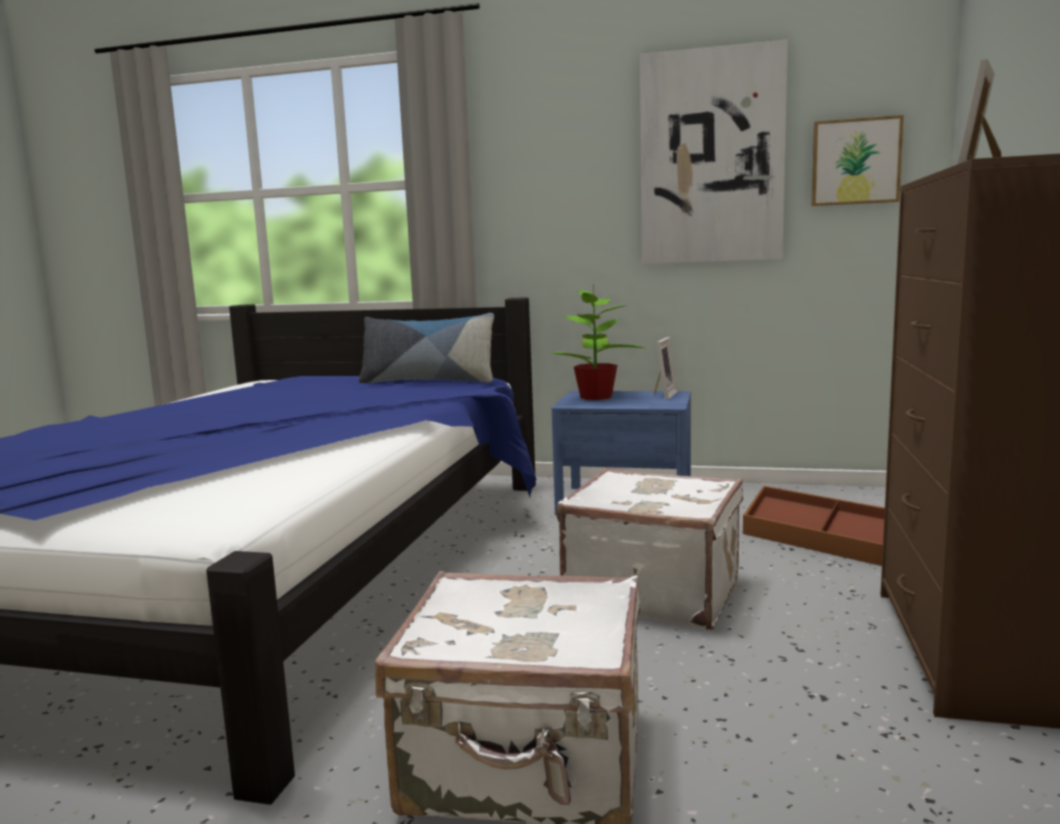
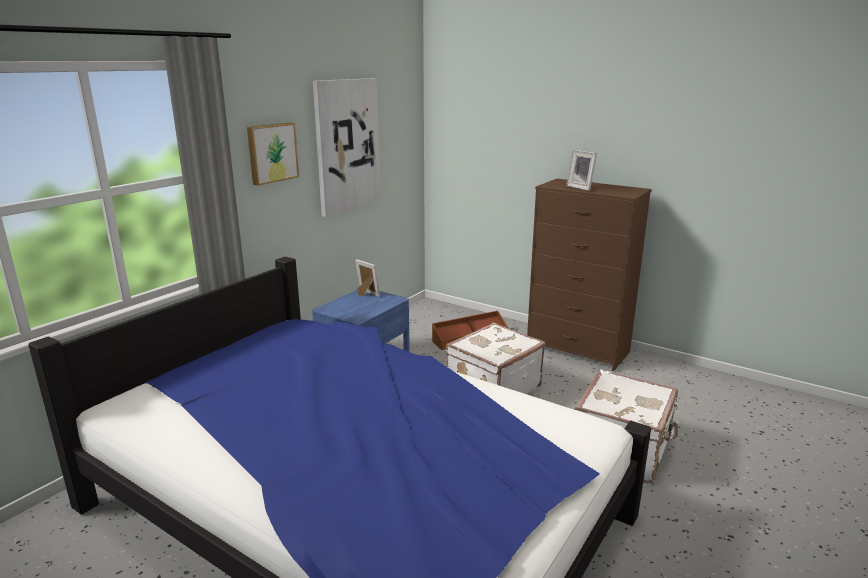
camera: 70 degrees left, 10 degrees up
(428, 381) = (288, 339): pillow -> none
(596, 397) = (345, 308): potted plant -> none
(855, 162) = (398, 144): picture -> picture (271, 153)

